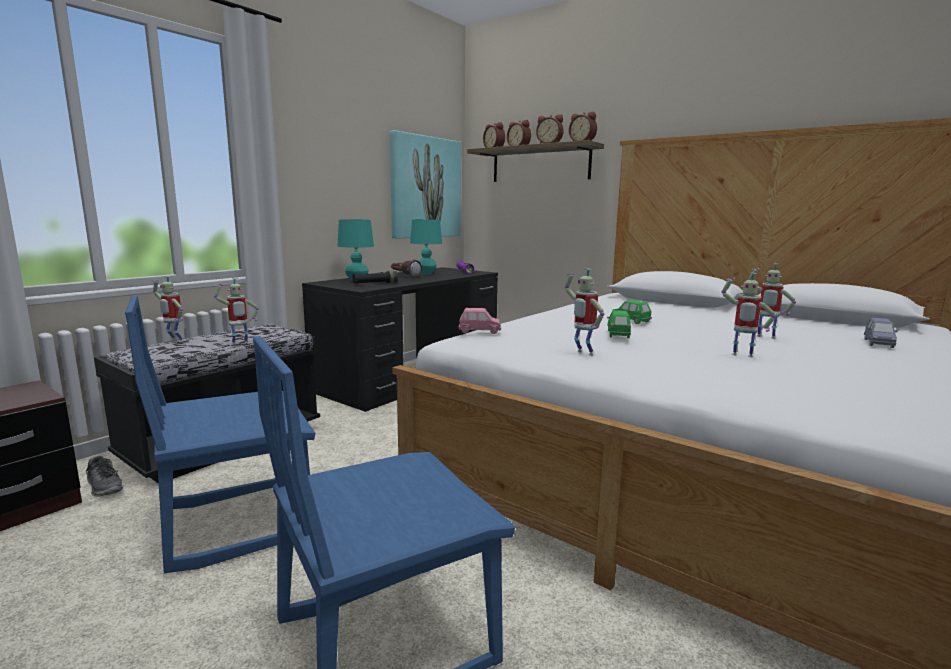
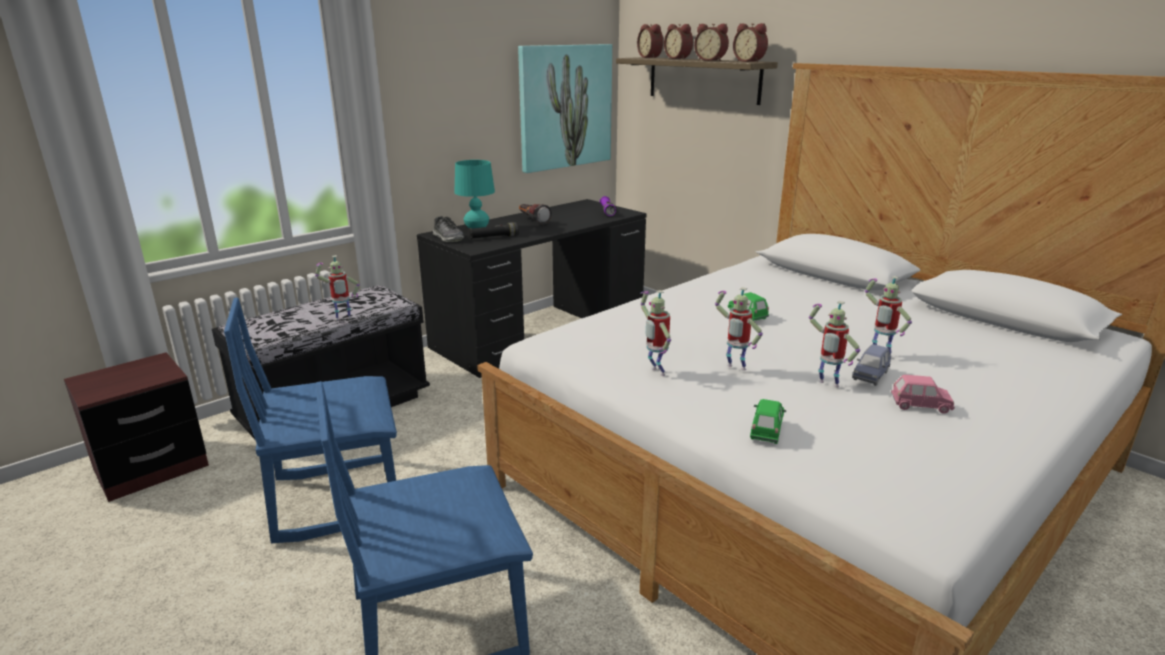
camera: 10 degrees right, 10 degrees up
(105, 486) = (228, 450): shoe -> shoe (448, 238)
(174, 341) = (283, 312): toy robot -> toy robot (734, 368)
(426, 273) = (560, 215): turquoise table lamp -> none
(479, 331) = (568, 330): pink toy car -> pink toy car (920, 406)
(618, 334) = (712, 343): green toy car -> green toy car (766, 430)
(878, 343) = (1011, 371): blue toy car -> blue toy car (870, 376)

